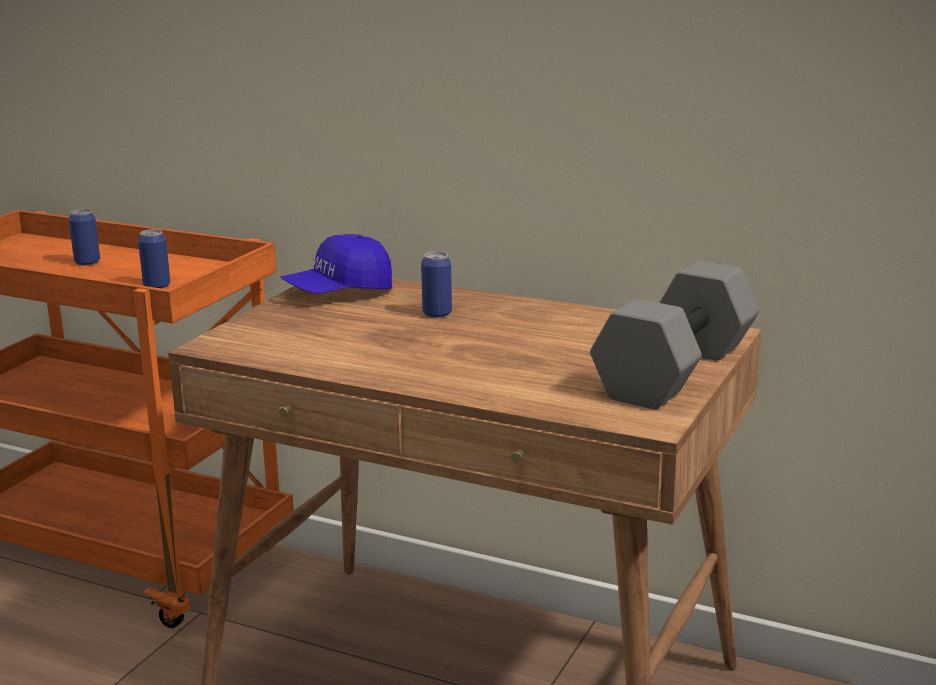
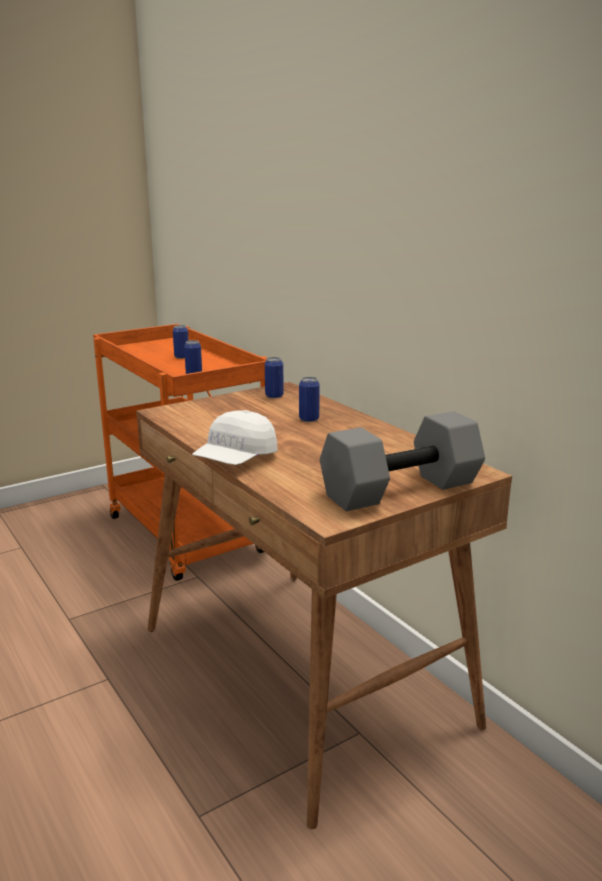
camera: 30 degrees right, 0 degrees up
(339, 292) = (274, 396): blue cap -> can
(430, 384) = (235, 460): none -> white cap

